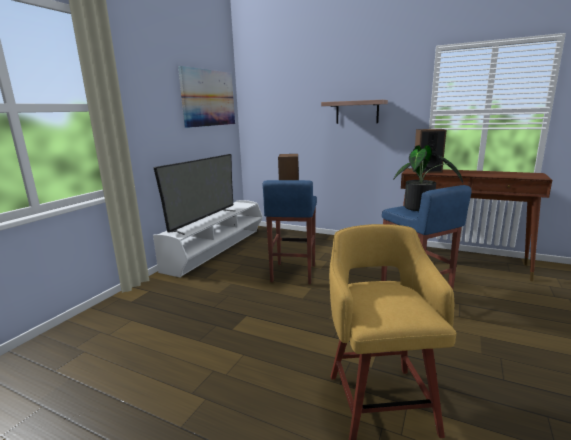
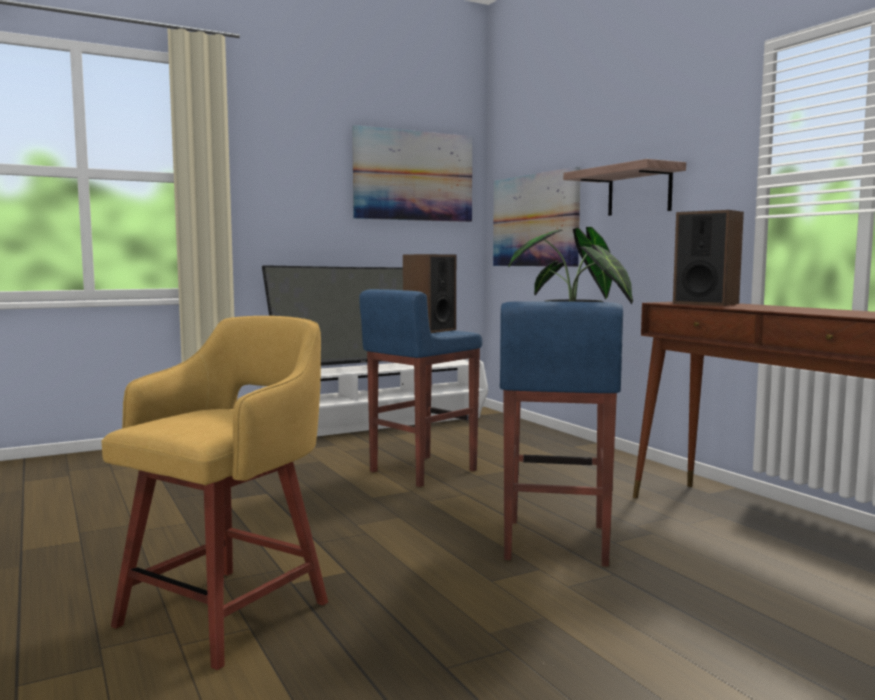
camera: 35 degrees right, 10 degrees down
(280, 124) = (535, 220): none -> picture

